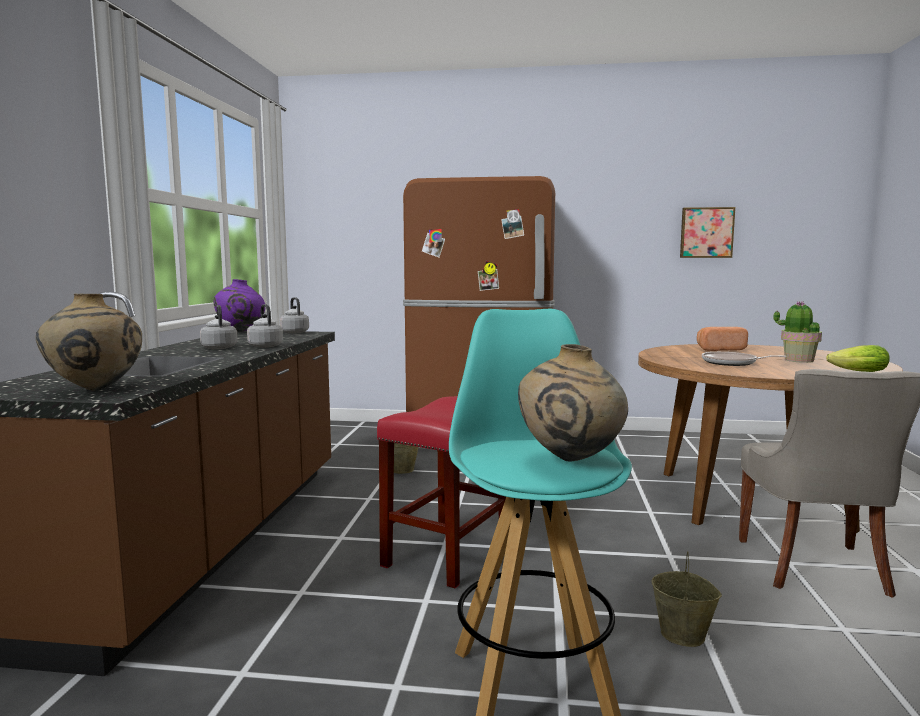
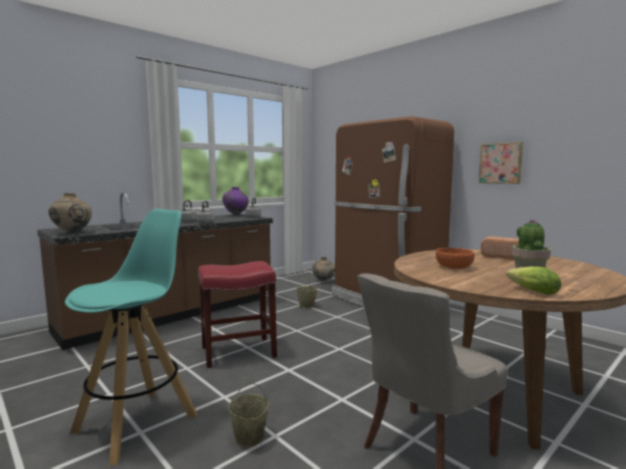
camera: 40 degrees right, 0 degrees up
(571, 460) = (113, 293): beige vase -> beige vase (323, 281)
(706, 232) = (587, 152): picture -> picture (501, 163)
(732, 363) = (453, 267): frying pan -> orange bowl

